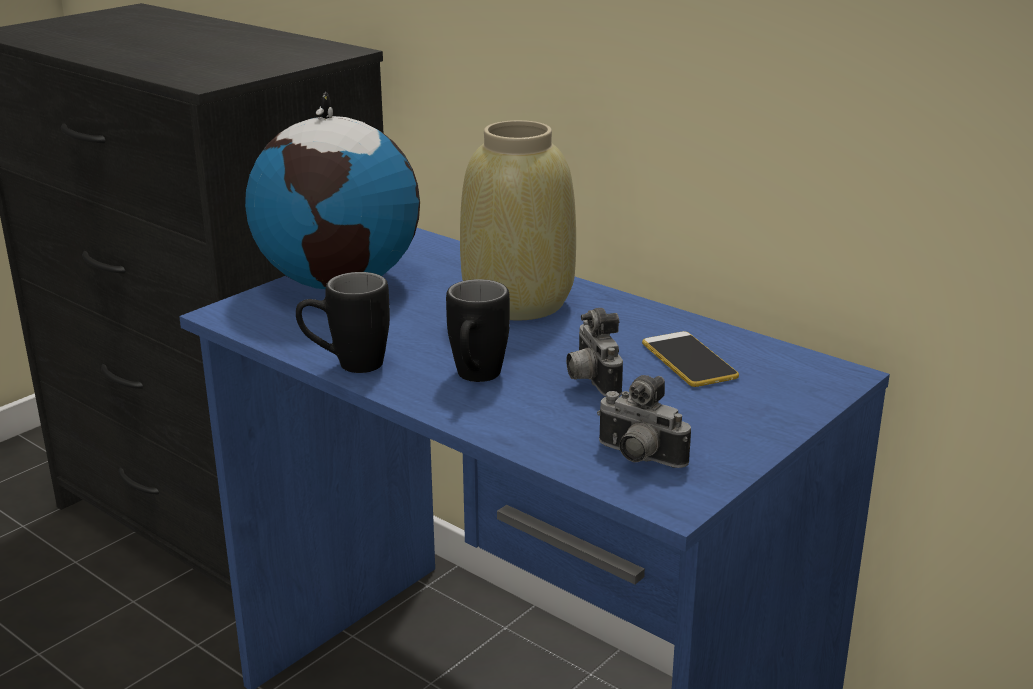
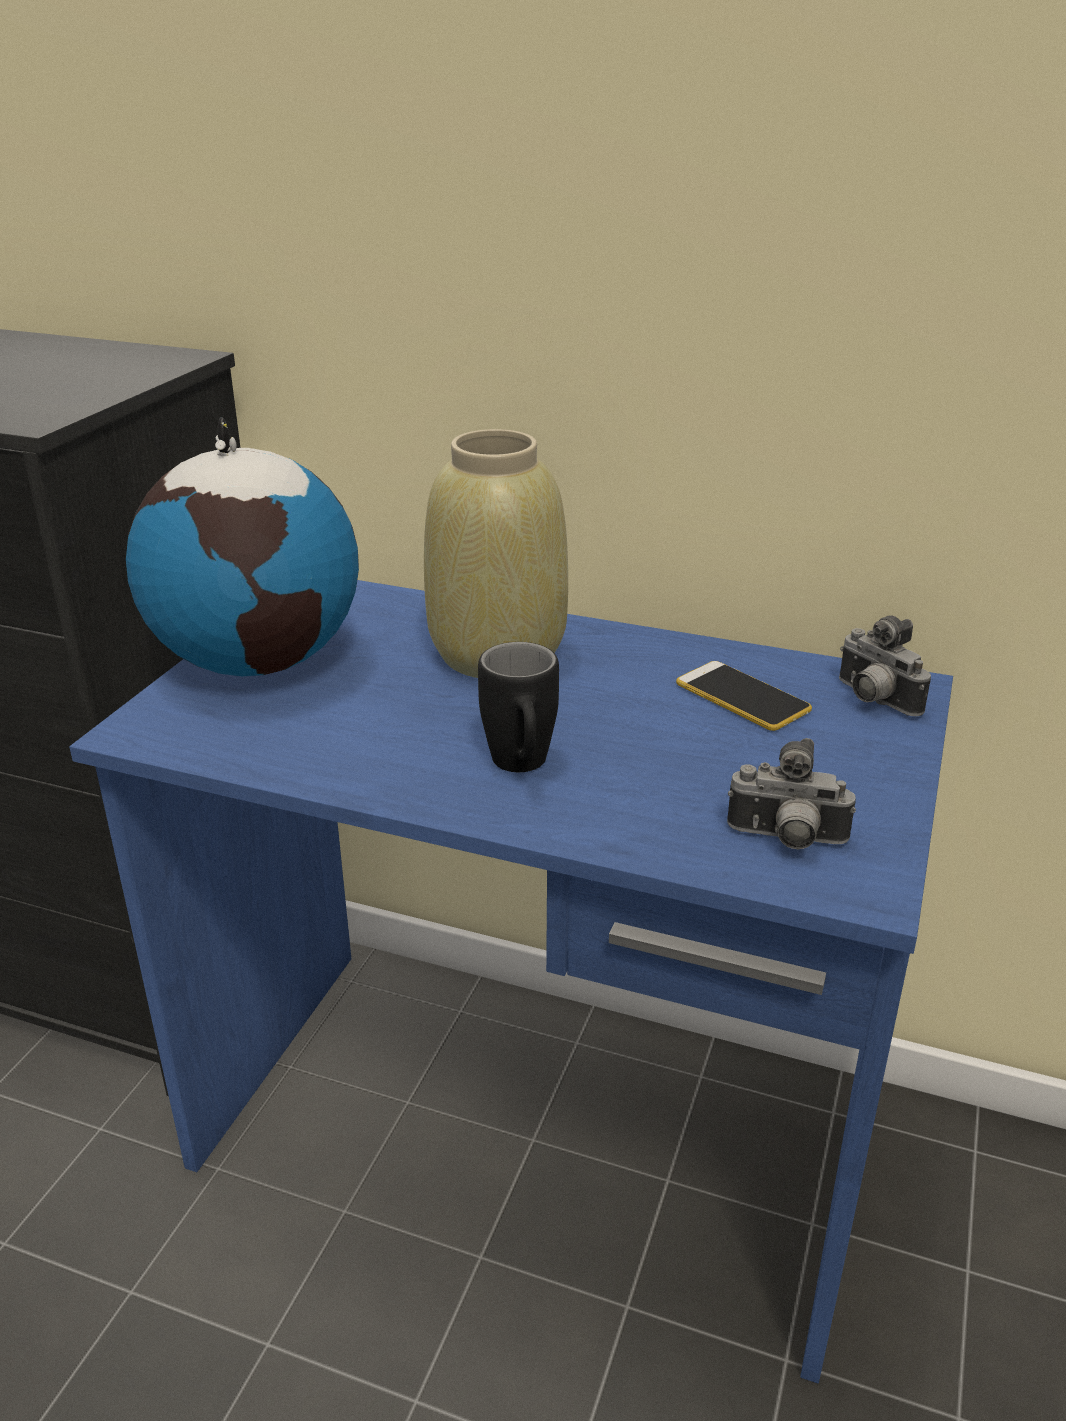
camera: 20 degrees left, 5 degrees up
(346, 365) = (348, 780): black mug -> none
(590, 381) = (656, 745): camera -> camera (872, 700)

